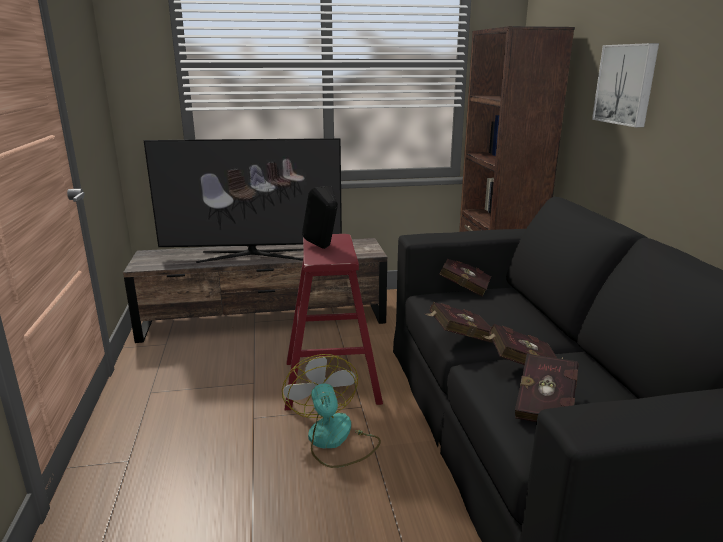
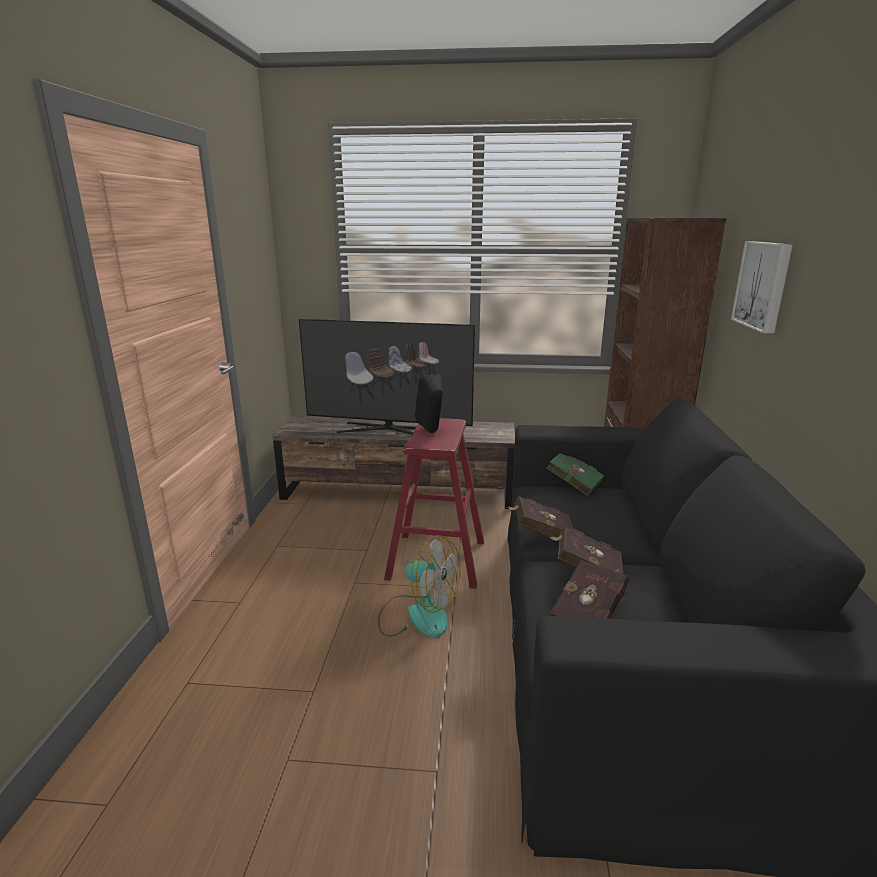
camera: 15 degrees right, 0 degrees up
(334, 440) = (417, 615): fan -> fan turned 120 degrees clockwise
(462, 287) = (572, 483): red book -> green book

